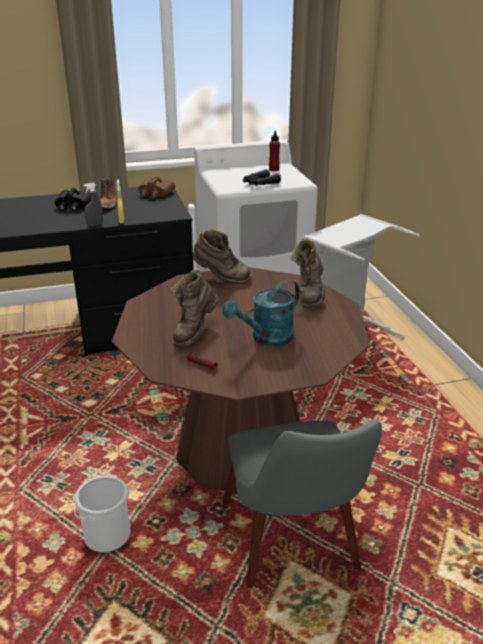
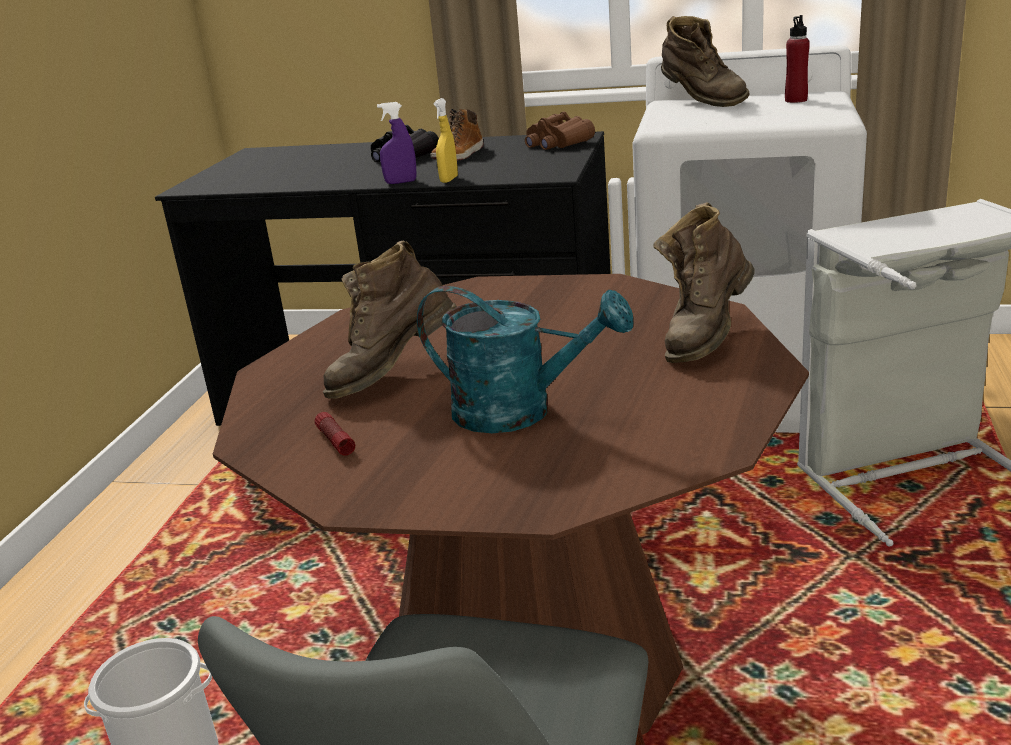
camera: 30 degrees right, 5 degrees down
(95, 224) = (401, 182): grey spray bottle -> purple spray bottle
(221, 278) = (551, 289): brown boot -> brown boot (701, 102)
(259, 184) = (737, 120): black binoculars -> none
(266, 338) = (520, 412): turquoise watering can -> turquoise watering can turned 150 degrees counterclockwise

